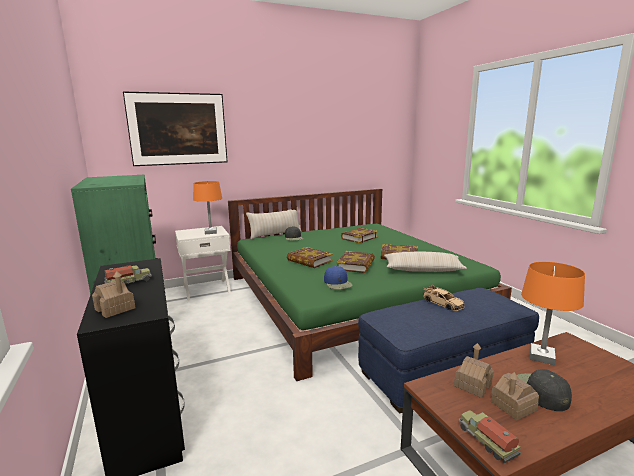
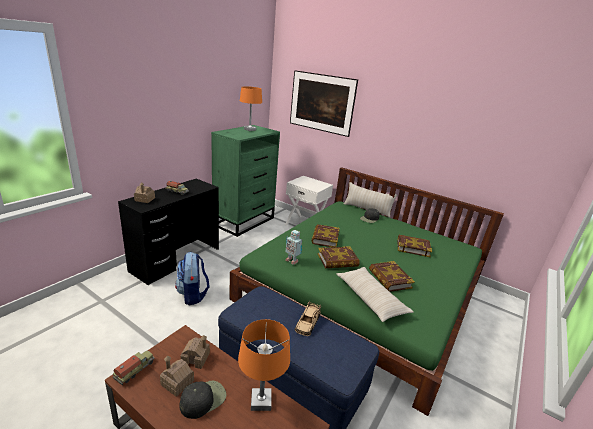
camera: 55 degrees right, 10 degrees up
(211, 232) = (313, 186): orange table lamp -> orange table lamp (249, 129)
(258, 412) = (193, 295): none -> backpack
(338, 283) = (292, 260): blue cap -> toy robot

